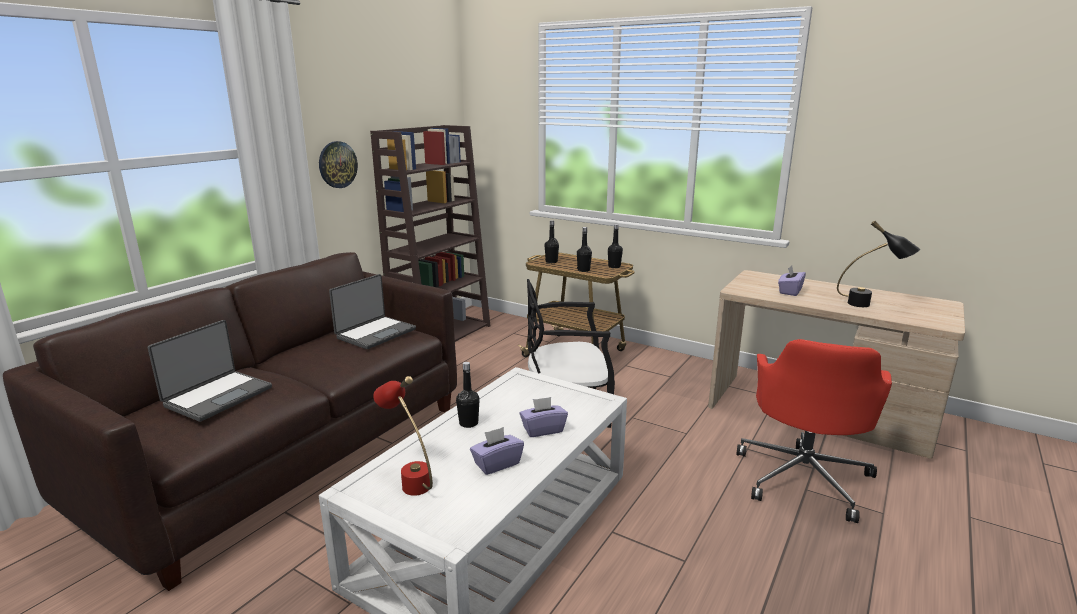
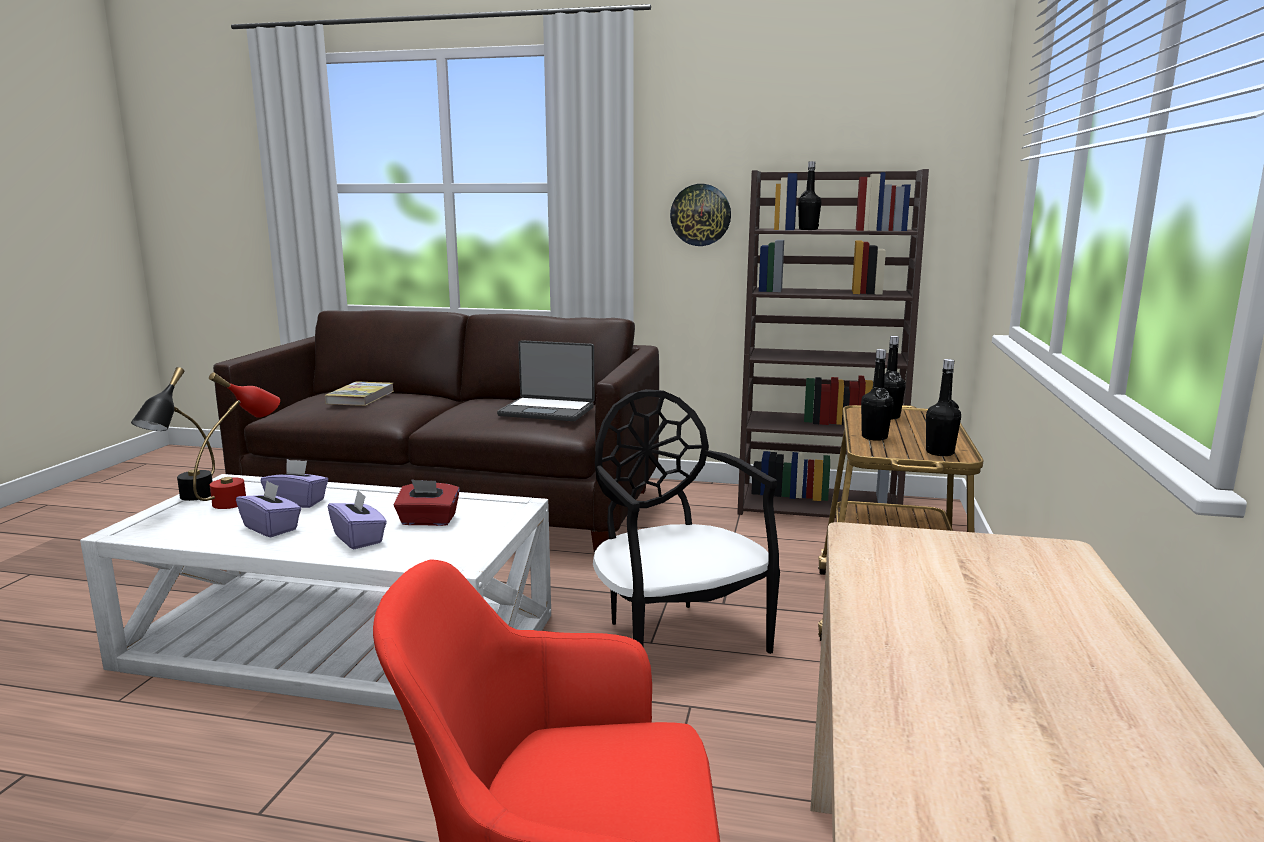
camera: 70 degrees right, 5 degrees down
(217, 396) = (360, 397): laptop -> book
(468, 423) = (371, 501): black bottle -> black bottle (808, 229)
(526, 405) = (428, 521): none -> red tissue box
(789, 291) = (953, 597): purple tissue box -> purple tissue box (297, 502)
(869, 305) = (983, 731): black table lamp -> black table lamp (187, 500)

